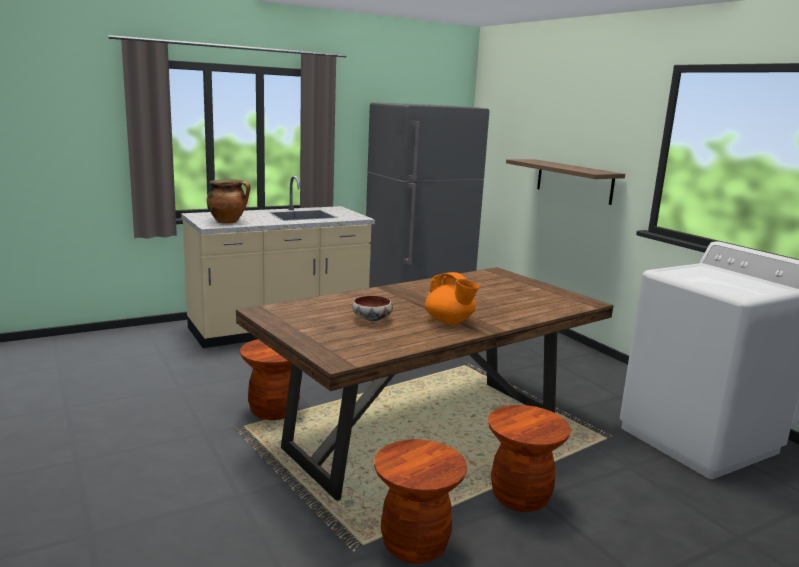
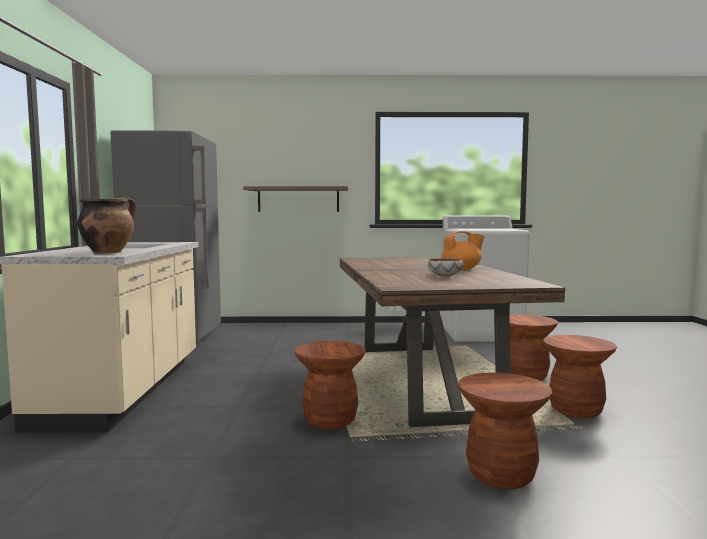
camera: 60 degrees left, 10 degrees down
(200, 508) = (501, 475): none -> brown stool

